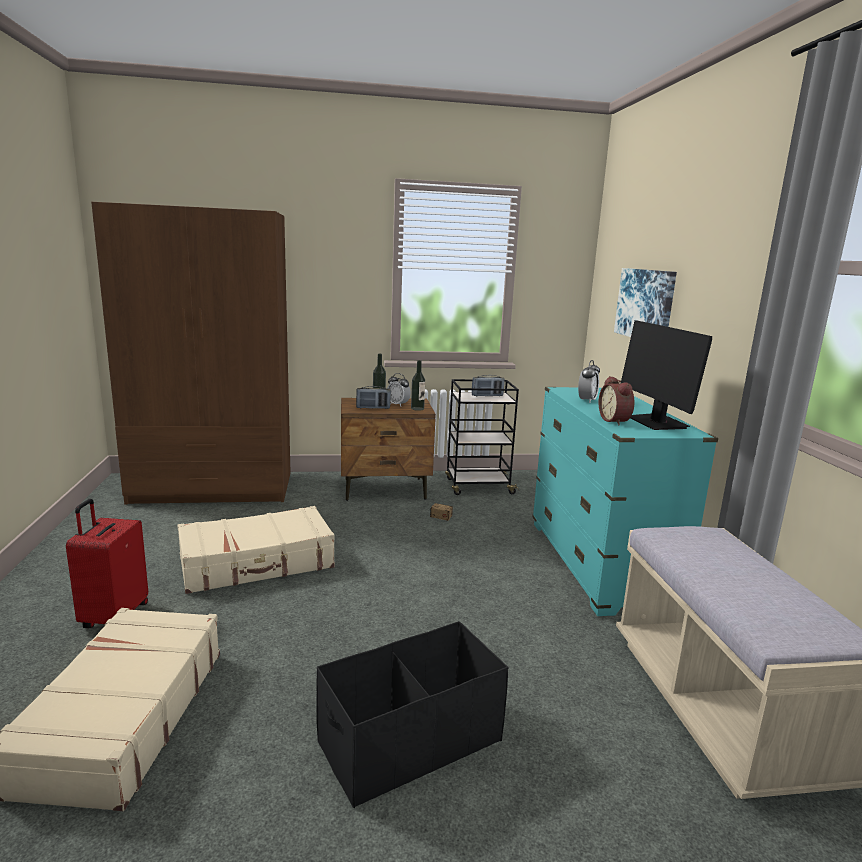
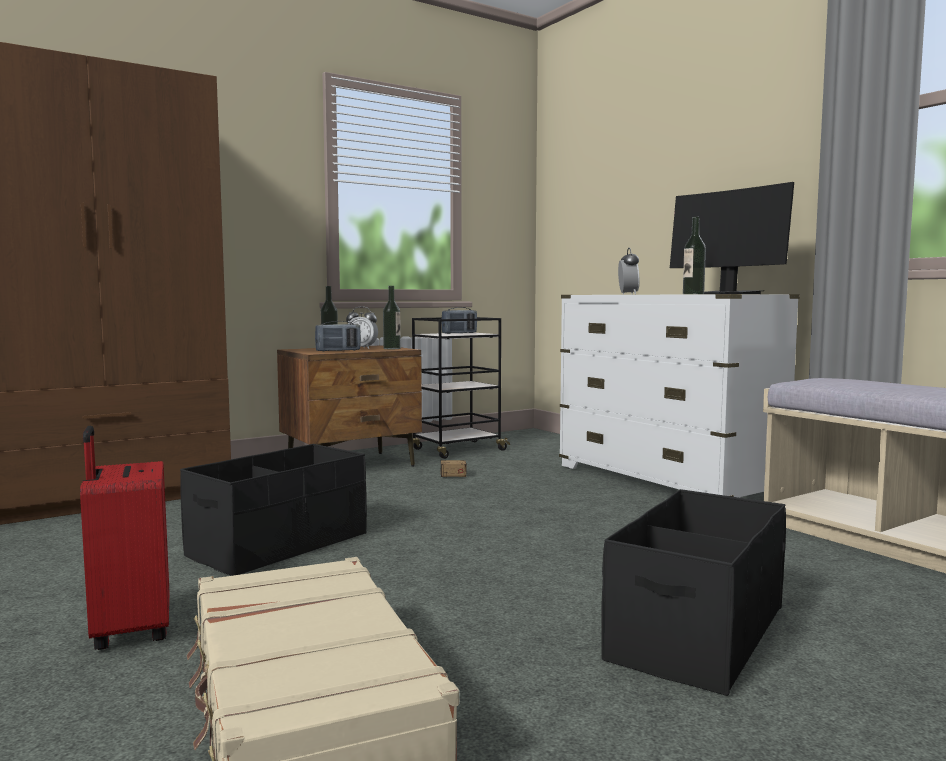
camera: 25 degrees left, 10 degrees down
(257, 563) = (280, 545): beige suitcase -> black storage box
(598, 564) = (665, 481): turquoise dresser -> white dresser
(615, 421) = (693, 294): alarm clock -> bottle
(646, 304) = (633, 208): picture -> none

